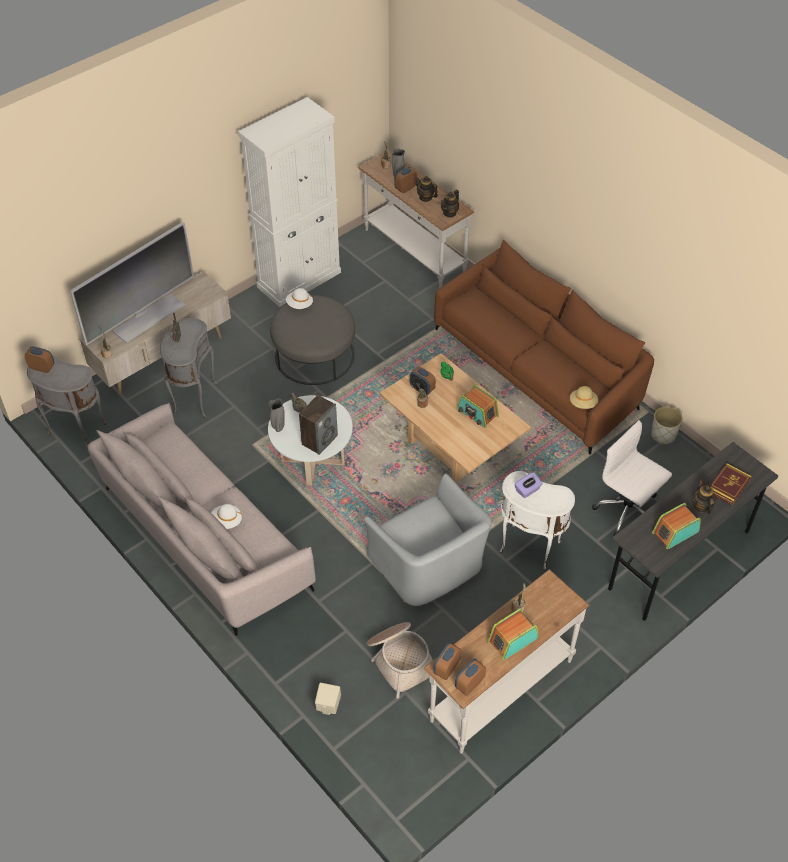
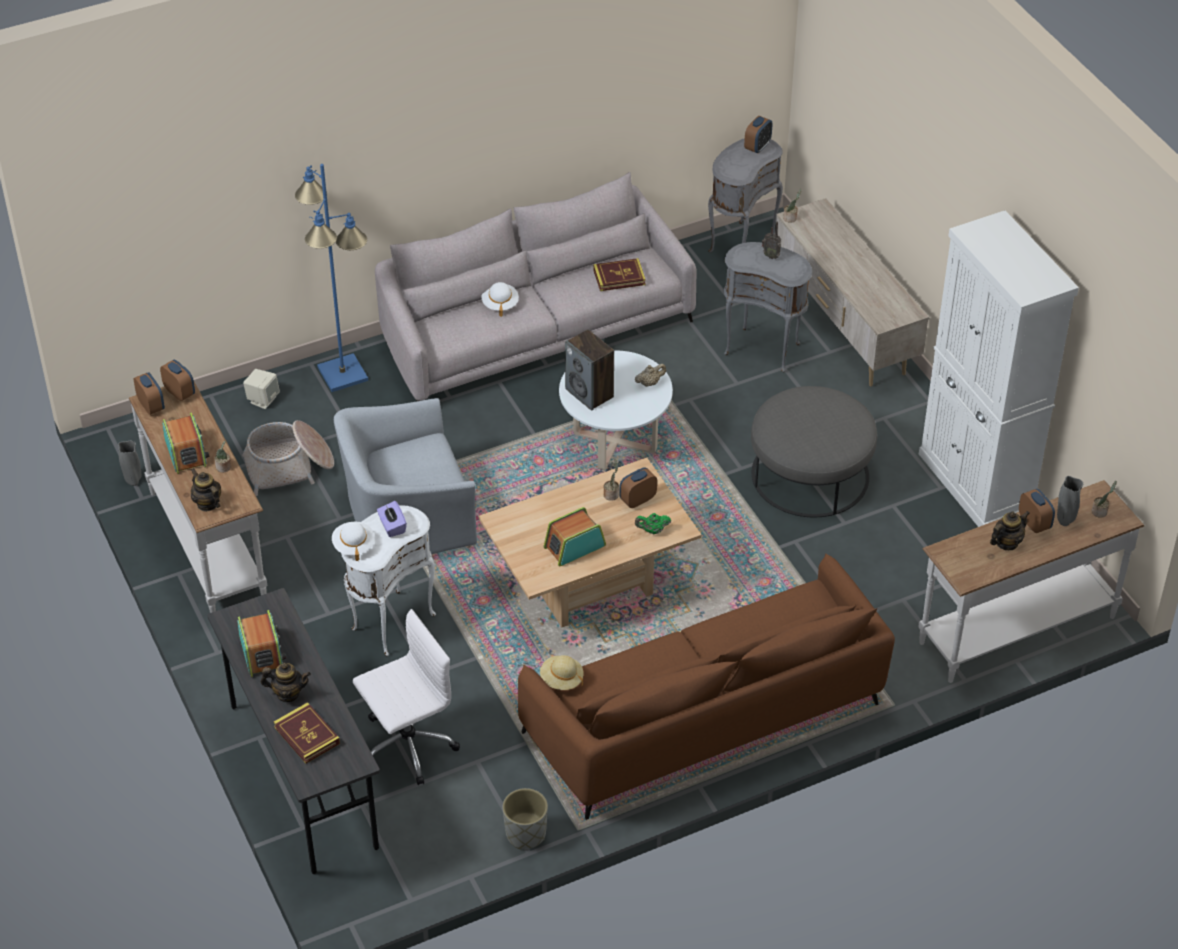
camera: 105 degrees right, 5 degrees down
(147, 317) = (848, 257): television -> none
(179, 453) = (619, 277): none -> book
(278, 427) = (625, 360): grey vase -> grey vase (133, 481)
(281, 655) = (343, 373): none -> blue floor lamp
(299, 305) = (850, 414): white hat -> white hat (353, 545)
(449, 213) = (961, 563): teapot -> teapot (207, 503)

